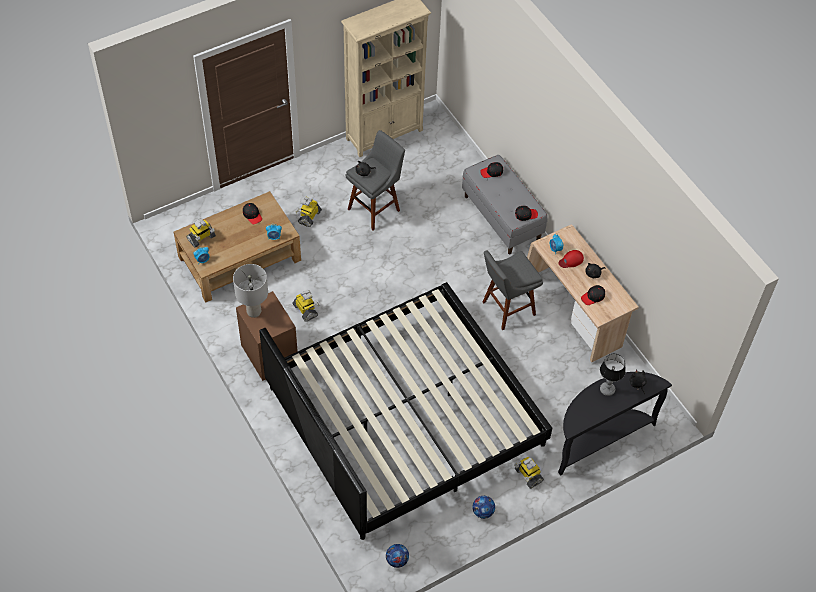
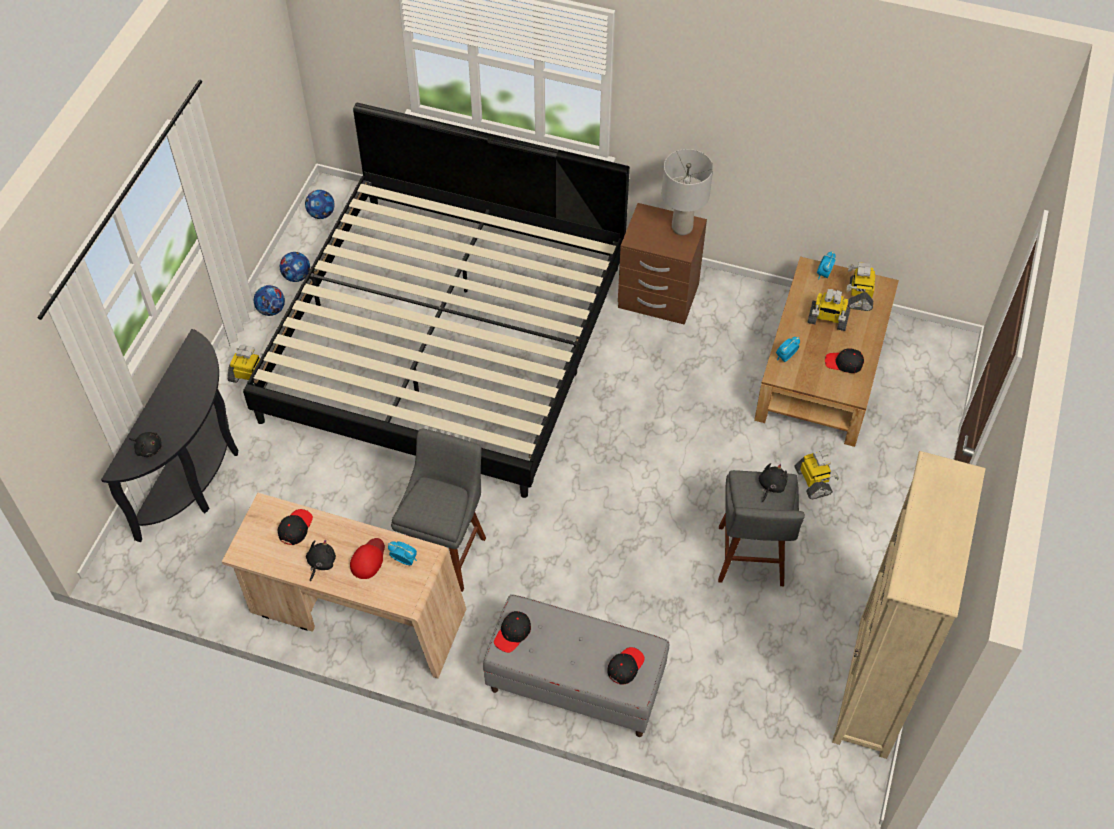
camera: 140 degrees right, 0 degrees up
(306, 310) = (678, 369): toy robot -> toy robot (827, 320)
(449, 524) = (297, 276): none -> football
(607, 390) = (183, 414): table lamp -> none

